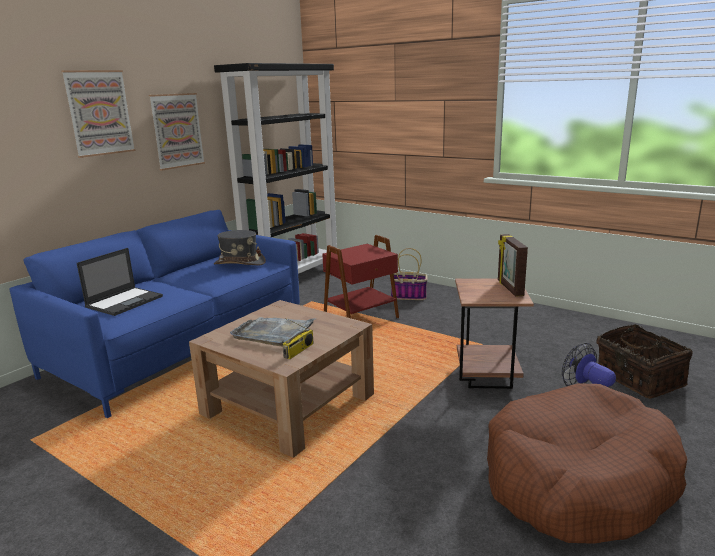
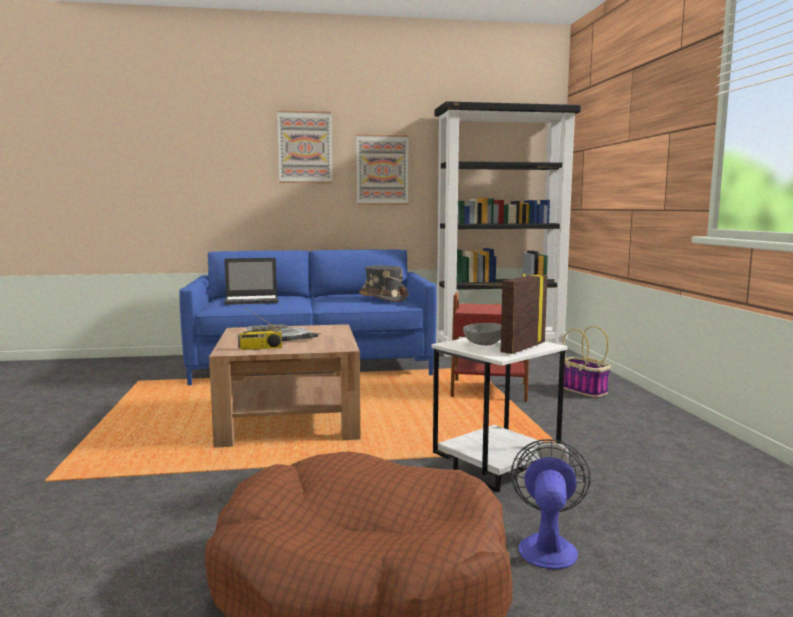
camera: 45 degrees right, 10 degrees down
(485, 293) = (483, 344): none -> grey bowl
(488, 377) = (496, 474): brown side table -> white side table
(638, 379) = (704, 562): basket -> none

